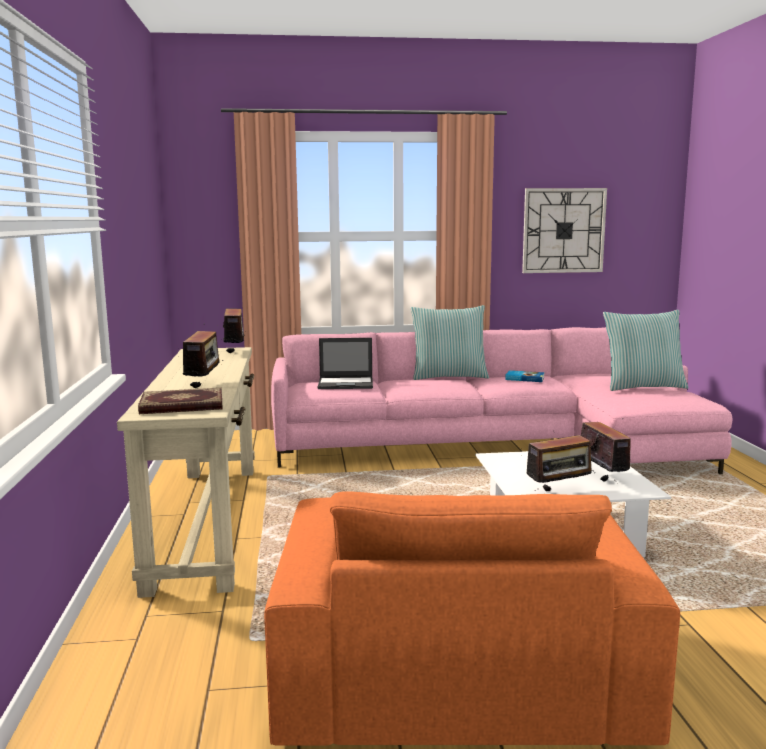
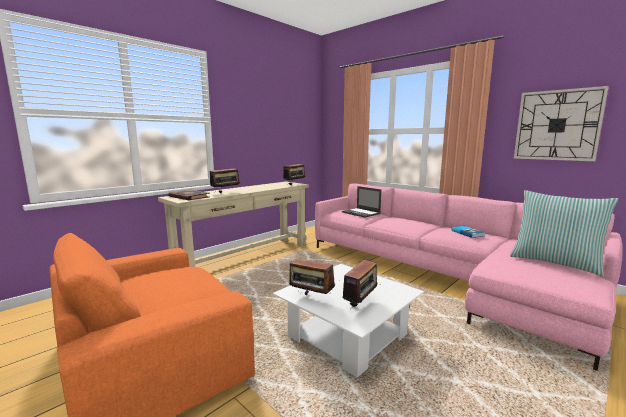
camera: 50 degrees right, 0 degrees up
(449, 377) = (428, 222): pillow -> none

